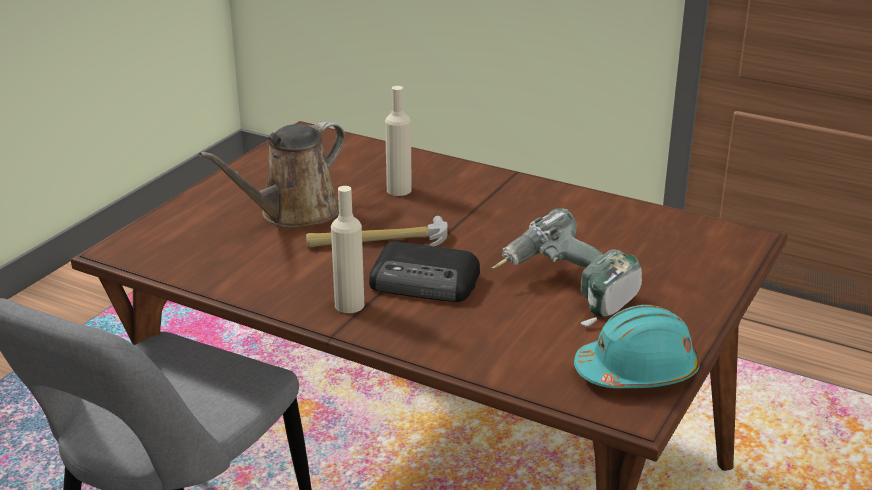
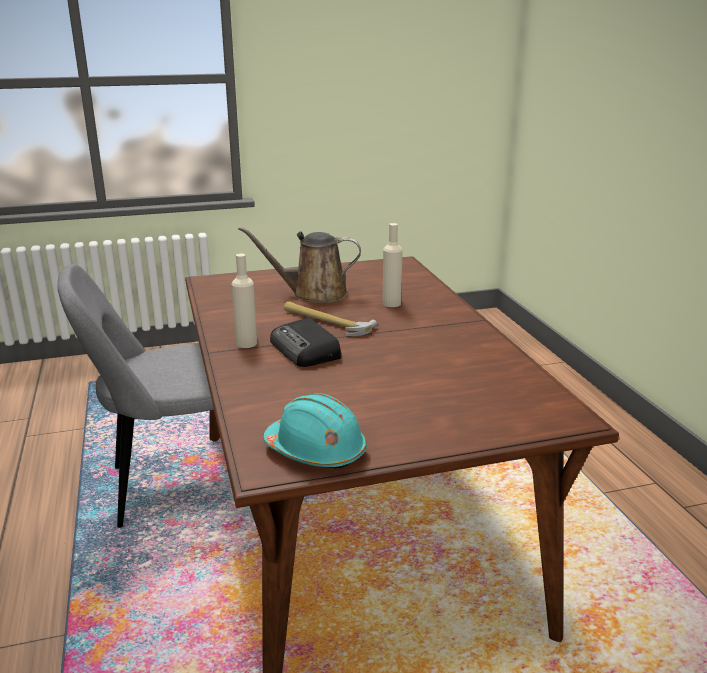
camera: 45 degrees right, 5 degrees down
(566, 290) = (373, 389): power drill -> none

